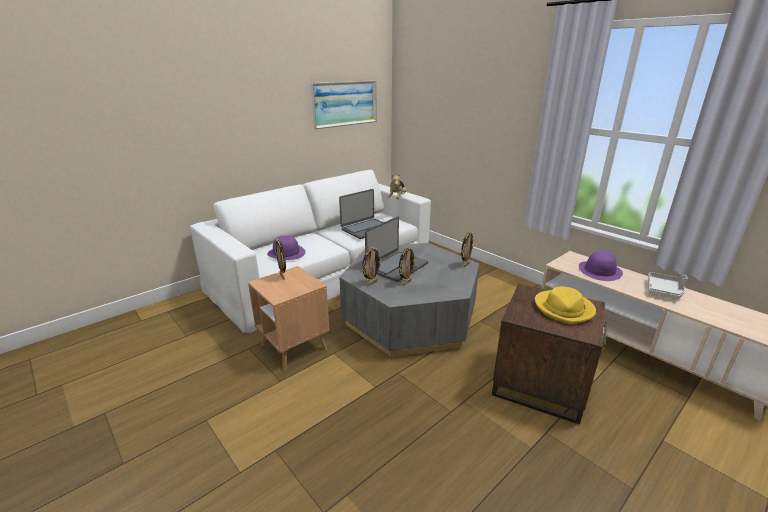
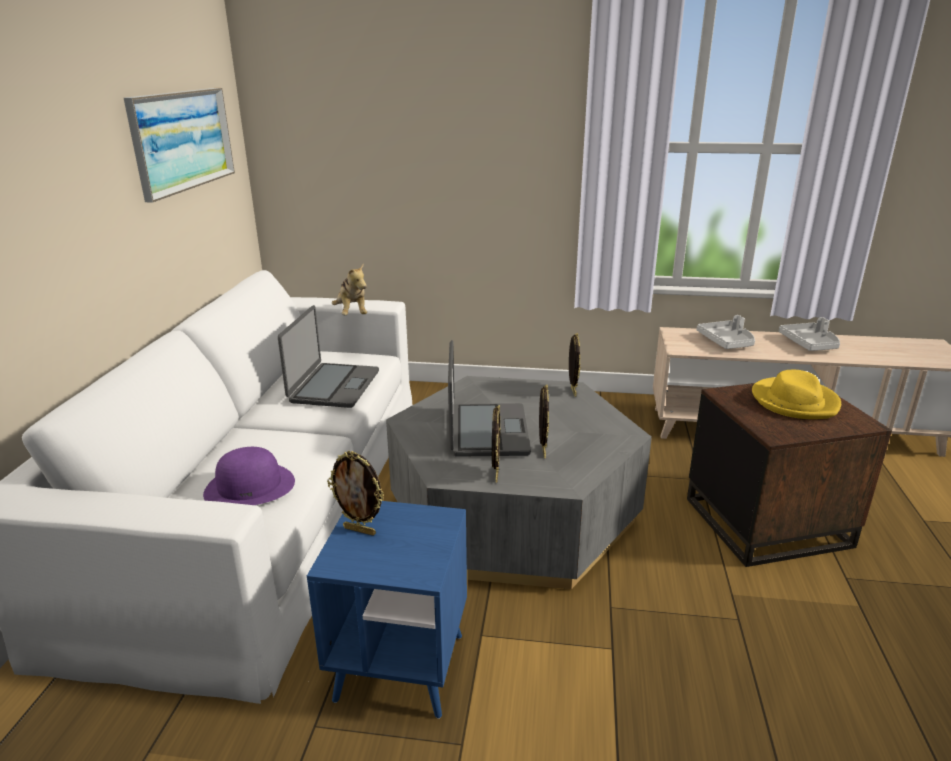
camera: 40 degrees left, 0 degrees up
(294, 347) = (400, 667): brown side table -> blue side table
(600, 271) = (726, 342): purple hat -> grey tray

